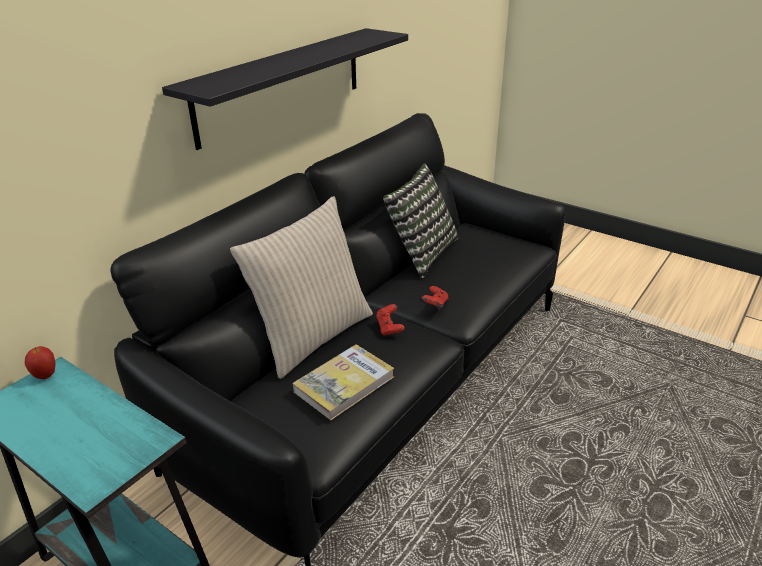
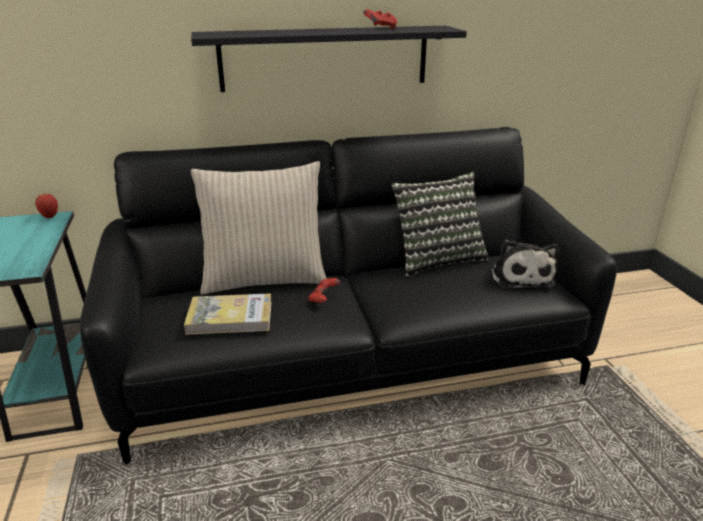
camera: 40 degrees right, 5 degrees down
(435, 305) = (387, 299): red game controller -> red game controller (381, 28)
(494, 243) = (520, 276): none -> plush toy

